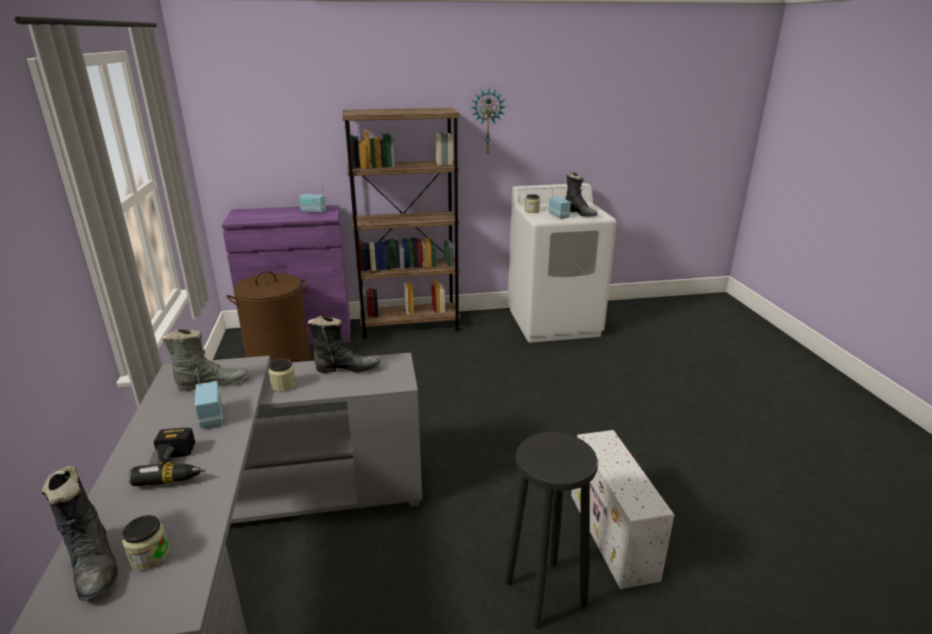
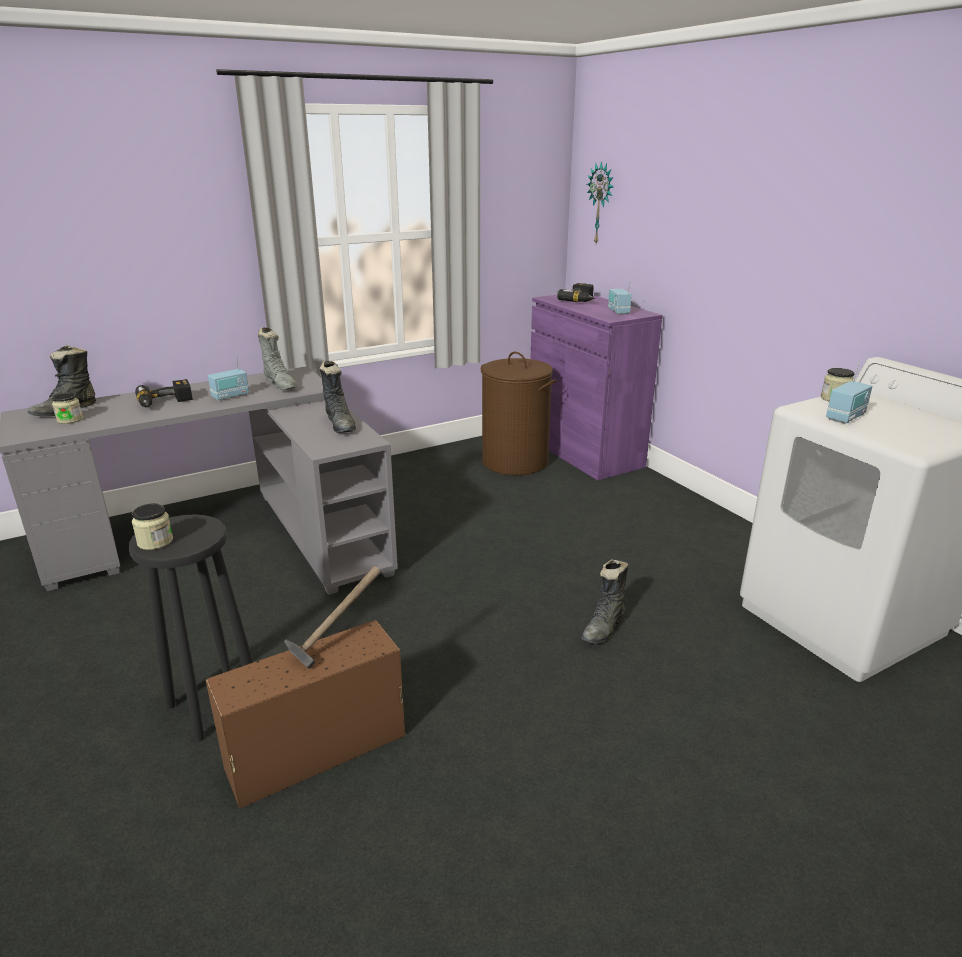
camera: 70 degrees right, 0 degrees up
(261, 214) = (581, 300): none -> power drill
(283, 385) = (300, 410): jar -> jar (155, 541)
(409, 325) = (677, 504): brown bookcase -> none
(487, 122) = (865, 233): wall clock -> wall clock (601, 204)
(580, 213) = (891, 430): black boot -> black boot (604, 628)
(602, 454) = (335, 644): none -> hammer
(613, 536) = (314, 753): white storage box -> brown storage box

